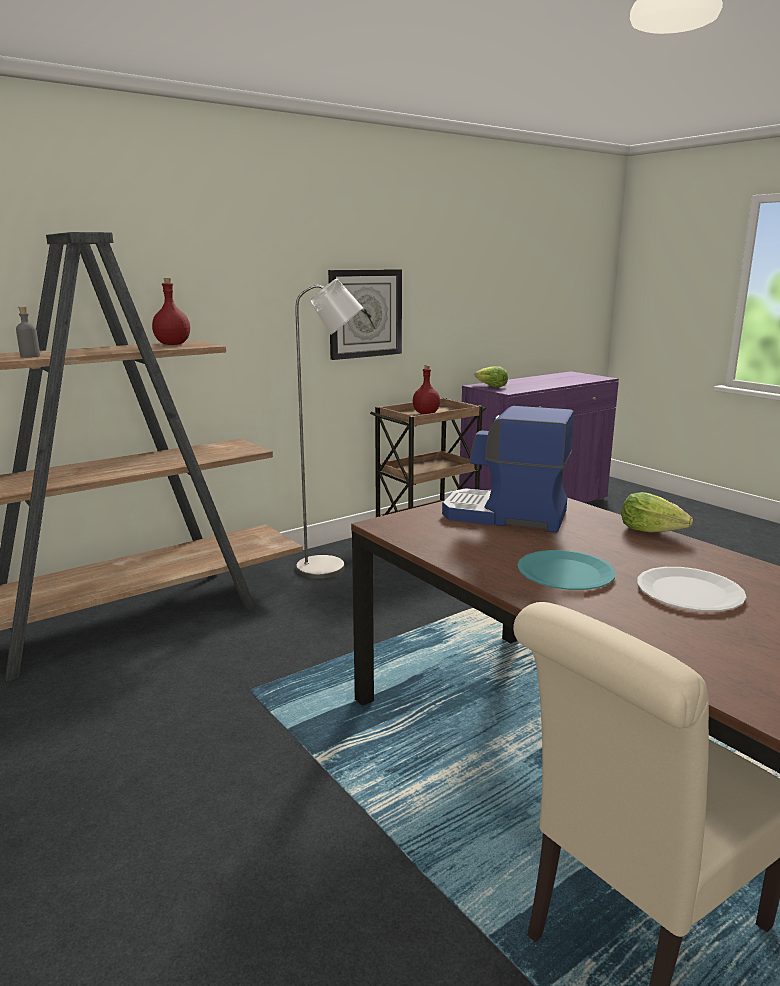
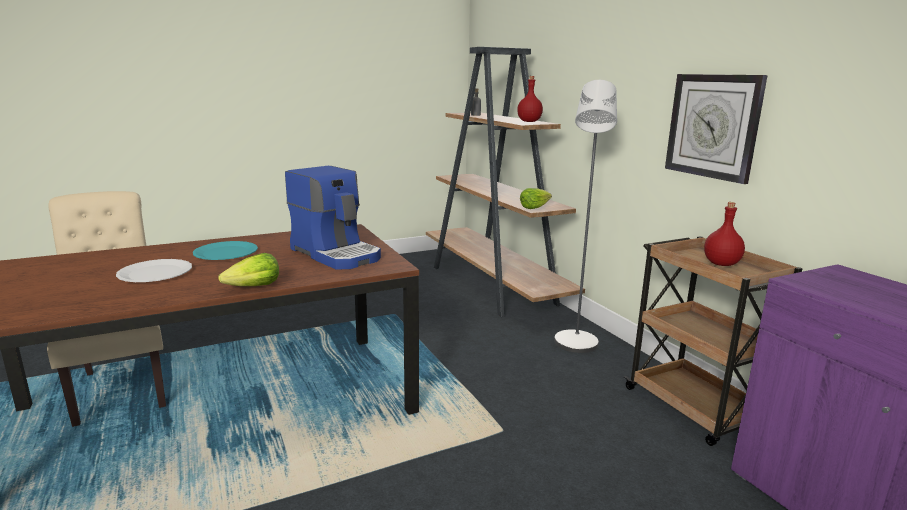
camera: 100 degrees right, 0 degrees up
(490, 386) = (844, 277): lettuce -> lettuce (534, 207)
(505, 515) = (337, 254): coffee machine -> coffee machine turned 105 degrees clockwise

